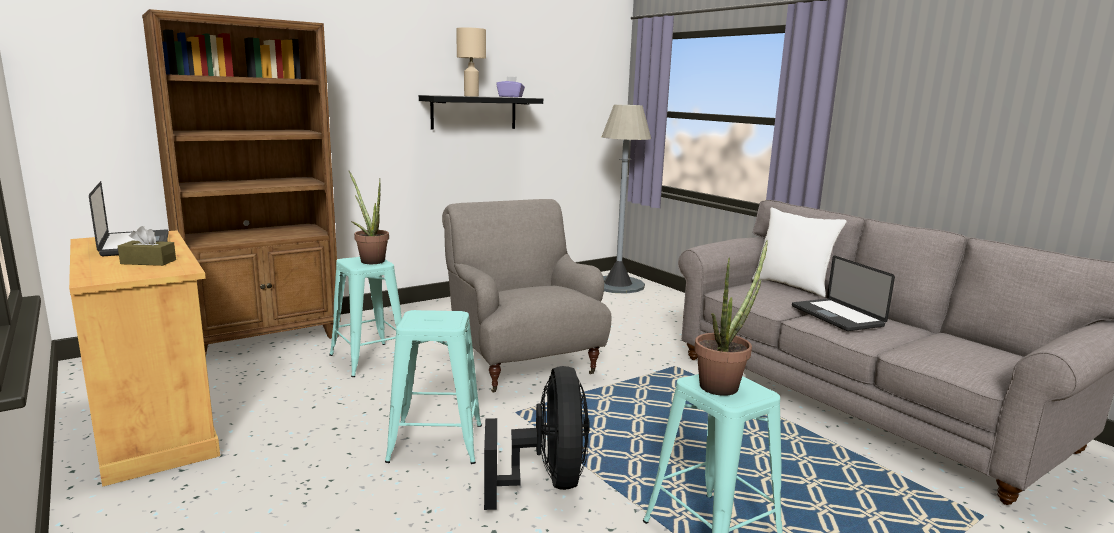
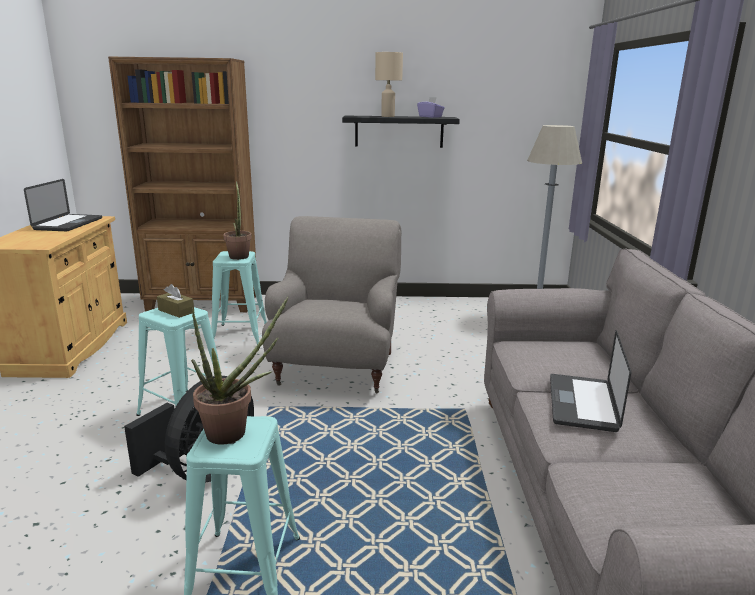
camera: 35 degrees right, 5 degrees up
(148, 262) = (42, 237): brown tissue box -> brown tissue box (176, 311)
(792, 286) = (602, 356): white pillow -> none

